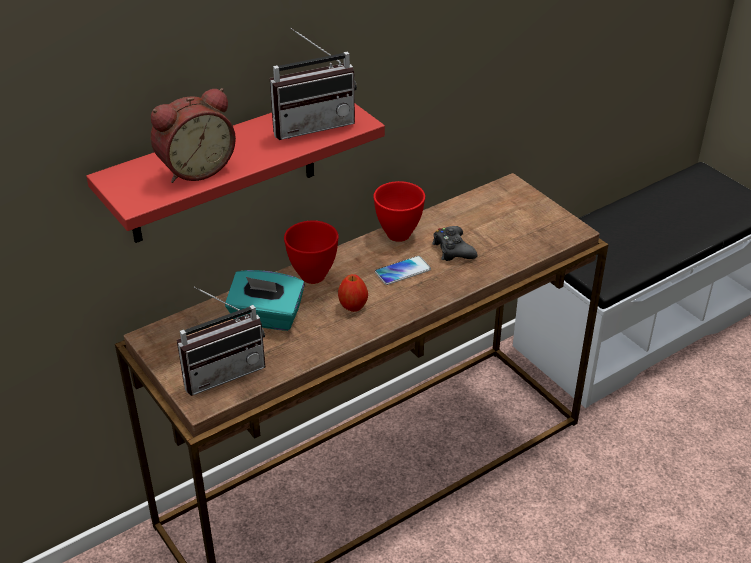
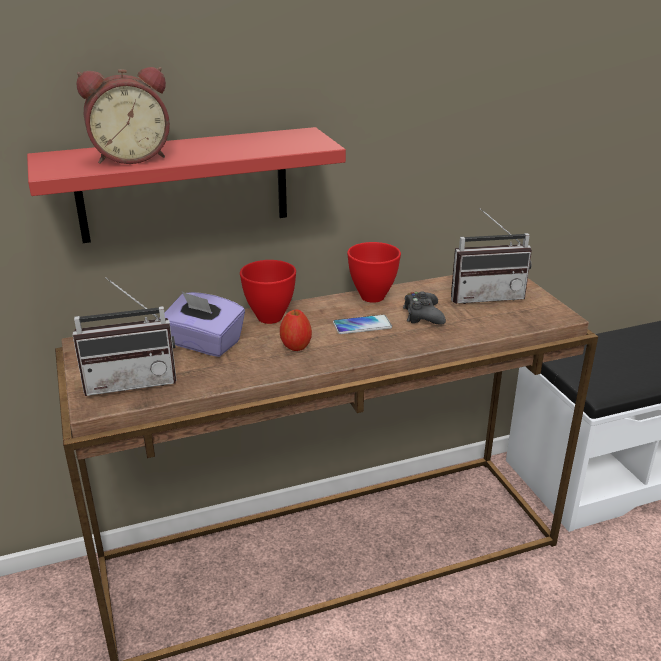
camera: 15 degrees right, 10 degrees down
(266, 317) = (204, 344): turquoise tissue box -> purple tissue box
(312, 124) = (271, 142): radio -> radio (485, 295)

